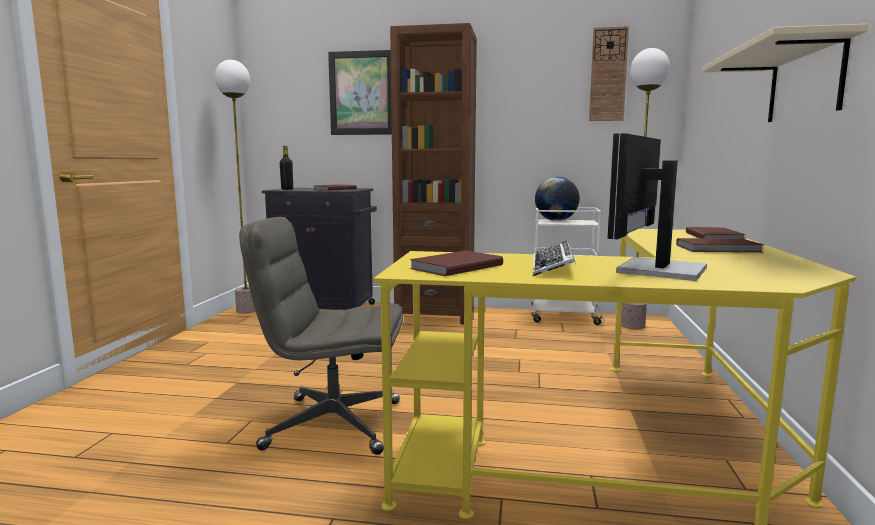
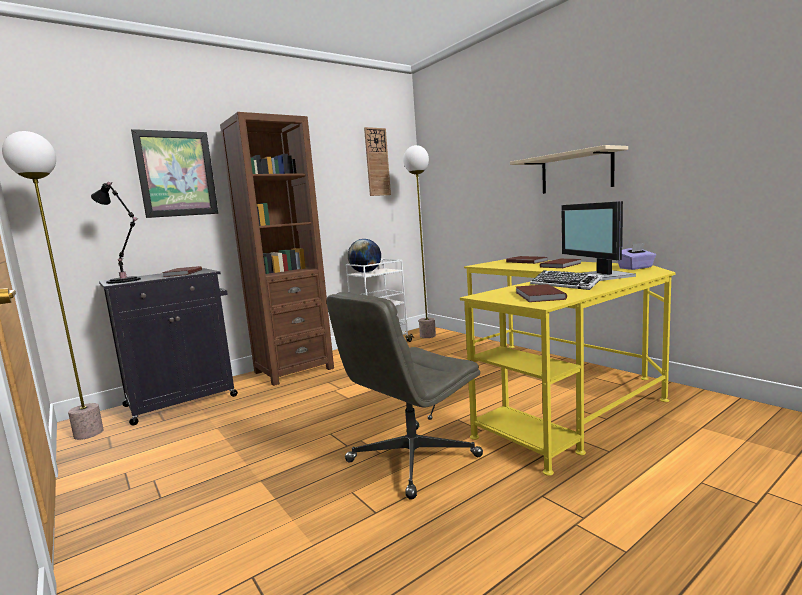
camera: 45 degrees left, 0 degrees up
(287, 189) = (125, 281): black bottle -> black table lamp
(786, 274) = (636, 268): none -> purple tissue box

